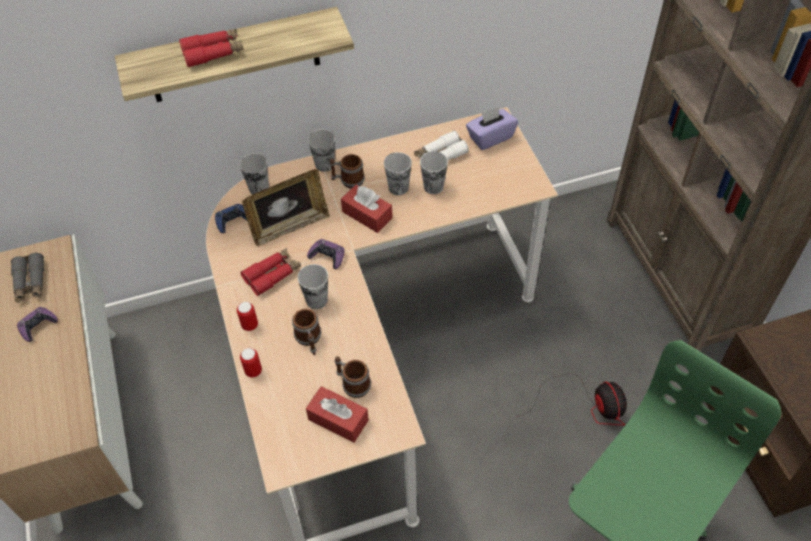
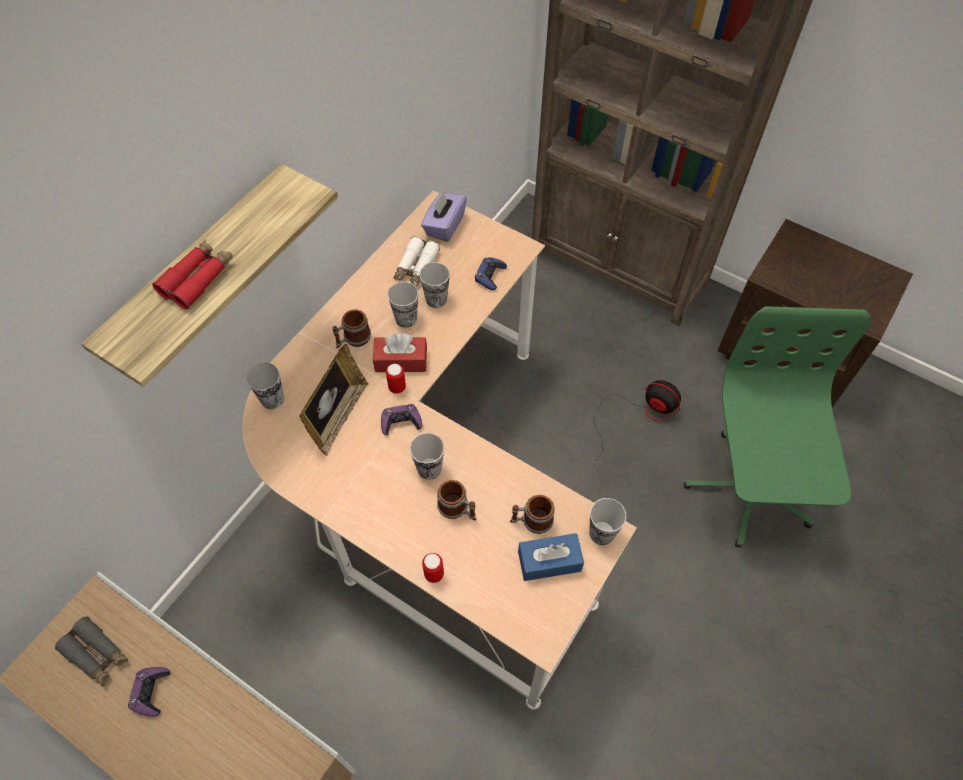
camera: 40 degrees left, 5 degrees up
(233, 220) = (276, 446): blue game controller -> blue game controller (490, 276)
(250, 325) = (389, 534): can -> can (397, 387)
(272, 275) = (366, 473): red binoculars -> none
(324, 164) = (316, 337): cup -> cup (601, 533)
(338, 419) = (549, 561): red tissue box -> blue tissue box

